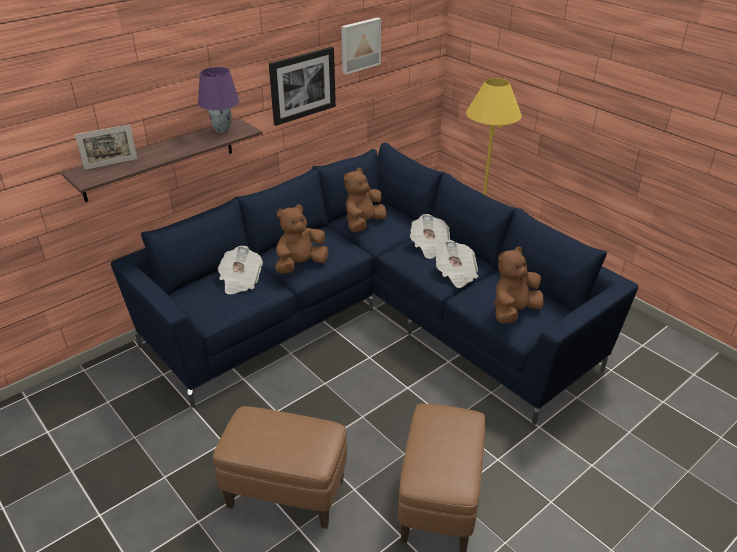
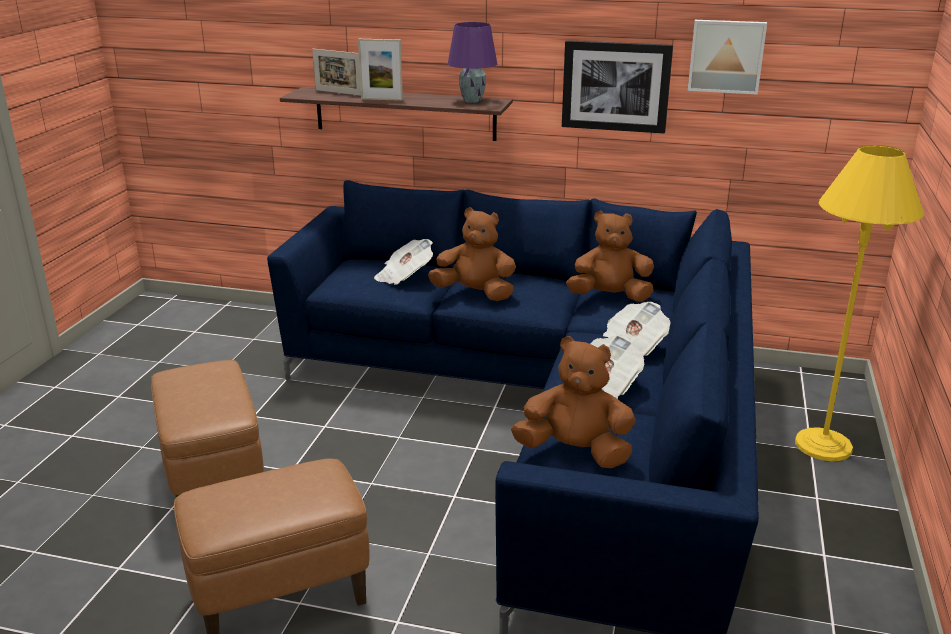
camera: 55 degrees right, 10 degrees down
(162, 156) = (381, 99): none -> picture frame

